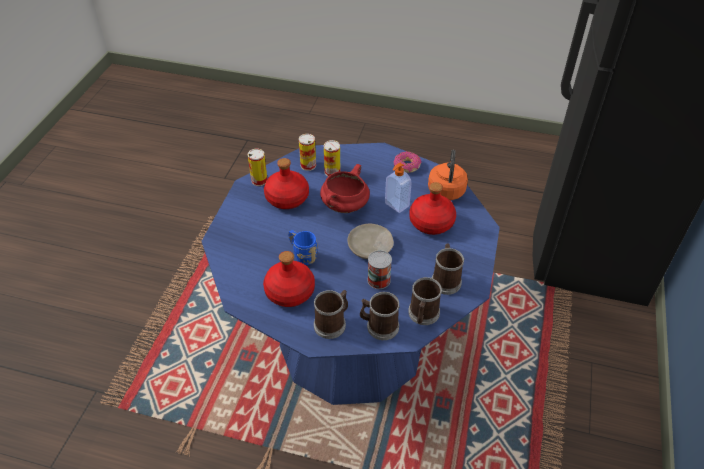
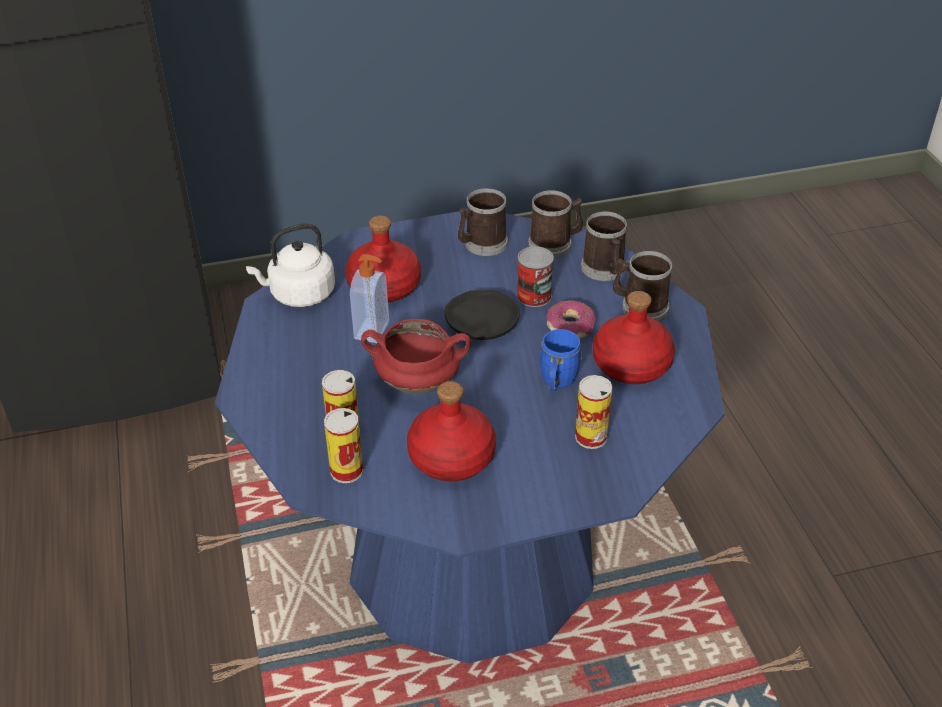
camera: 120 degrees left, 5 degrees down
(259, 180) = (436, 517): can -> can (591, 437)
(370, 247) = (482, 324): beige plate -> black plate
(407, 166) = (267, 352): donut -> donut (570, 326)
(446, 189) = (299, 294): orange kettle -> white kettle

